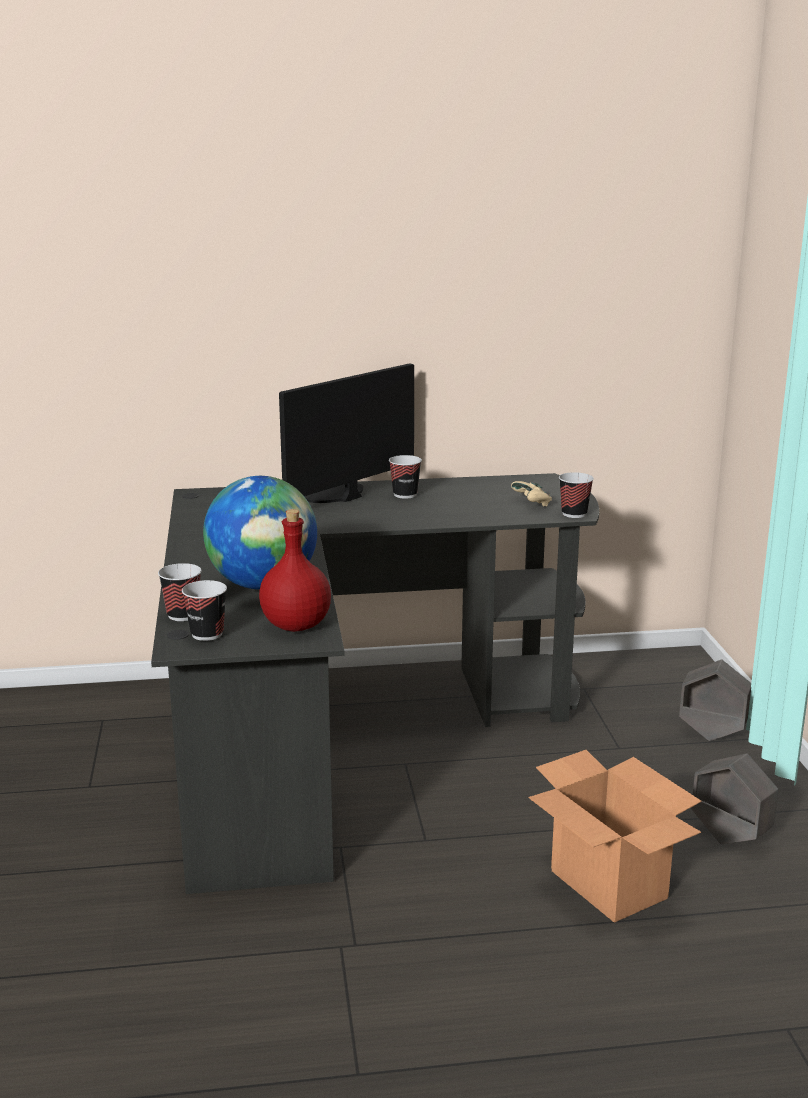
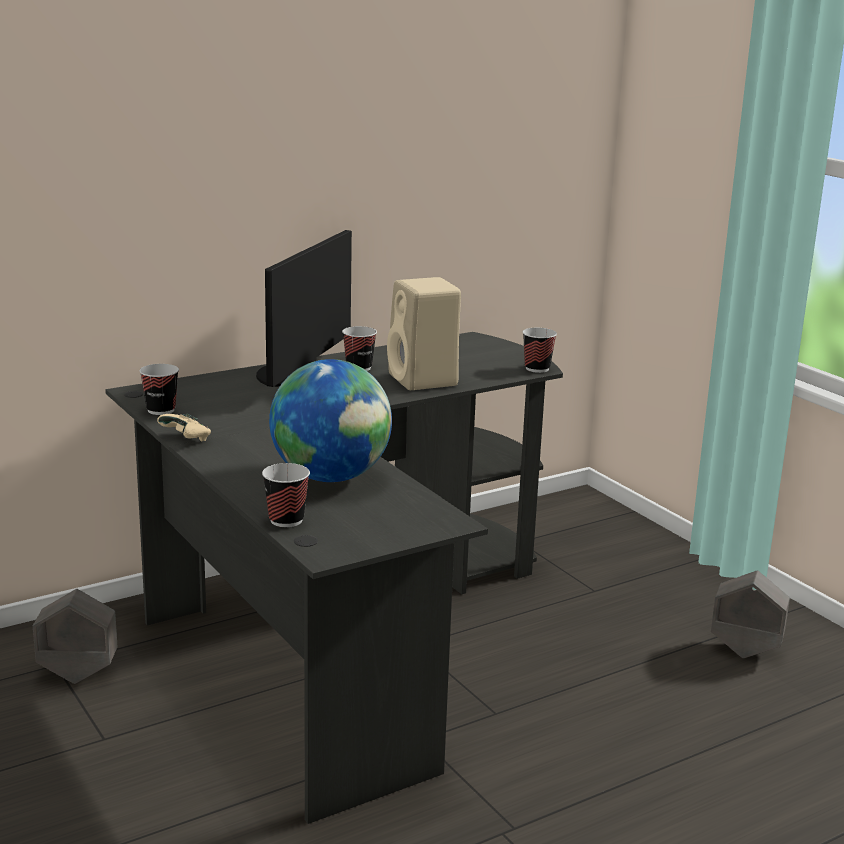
camera: 25 degrees left, 0 degrees up
(207, 634) = (338, 535): cup -> cup (161, 410)
(296, 626) = (415, 513): red bottle -> none
(450, 512) = (424, 380): none -> beige speaker
(532, 504) = (488, 363): beige game controller -> beige game controller (186, 439)
(610, 885) = (685, 715): cardboard box -> none
(711, 734) = (660, 563): grey planter -> grey planter (78, 675)

